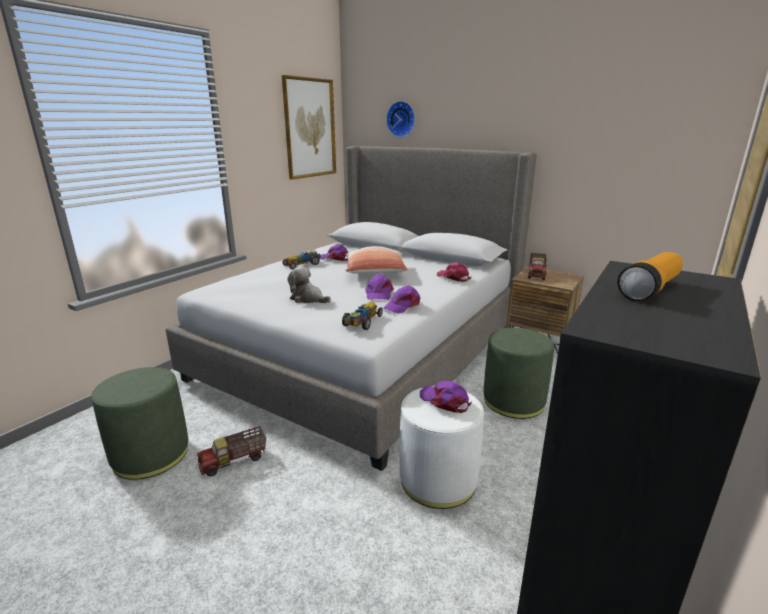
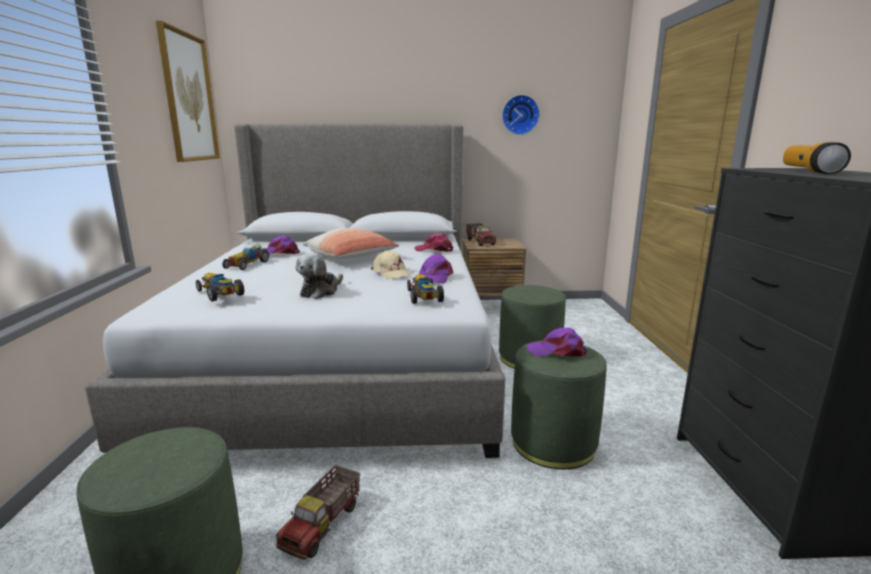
camera: 35 degrees left, 5 degrees down
(248, 287) = (220, 294): none -> toy car
(308, 299) = (321, 291): plush toy -> plush toy turned 60 degrees counterclockwise
(378, 293) = (390, 273): purple cap -> beige cap
(401, 119) = (302, 93): wall clock -> wall clock (520, 115)
(438, 480) = (553, 443): white ottoman -> green ottoman

